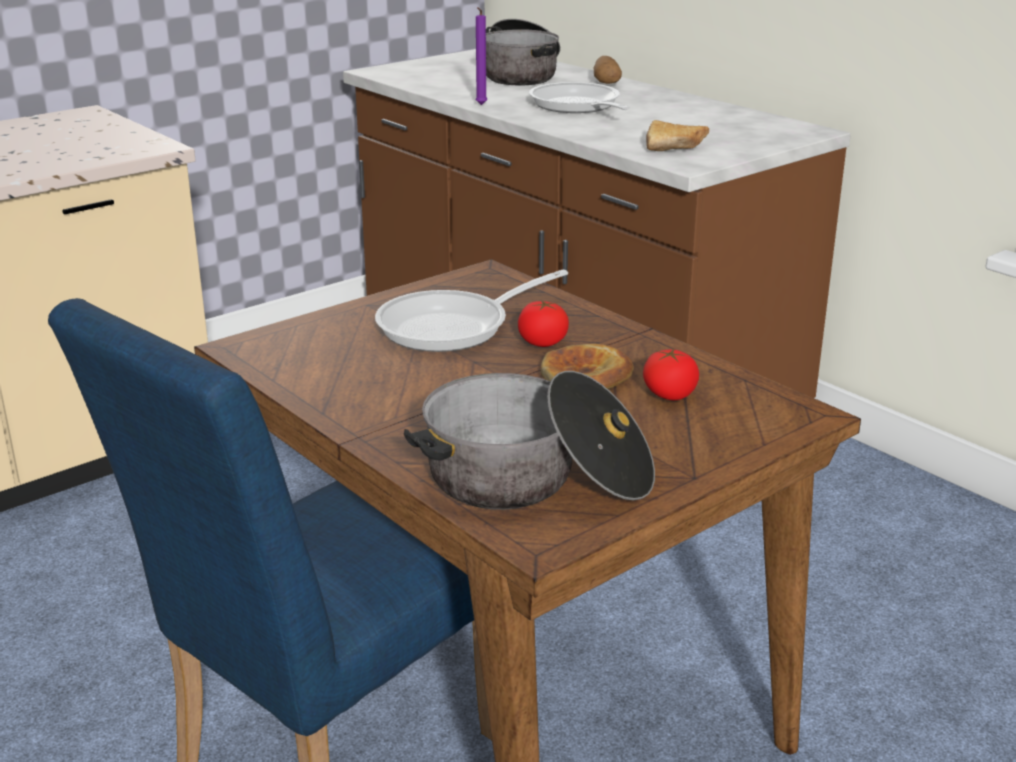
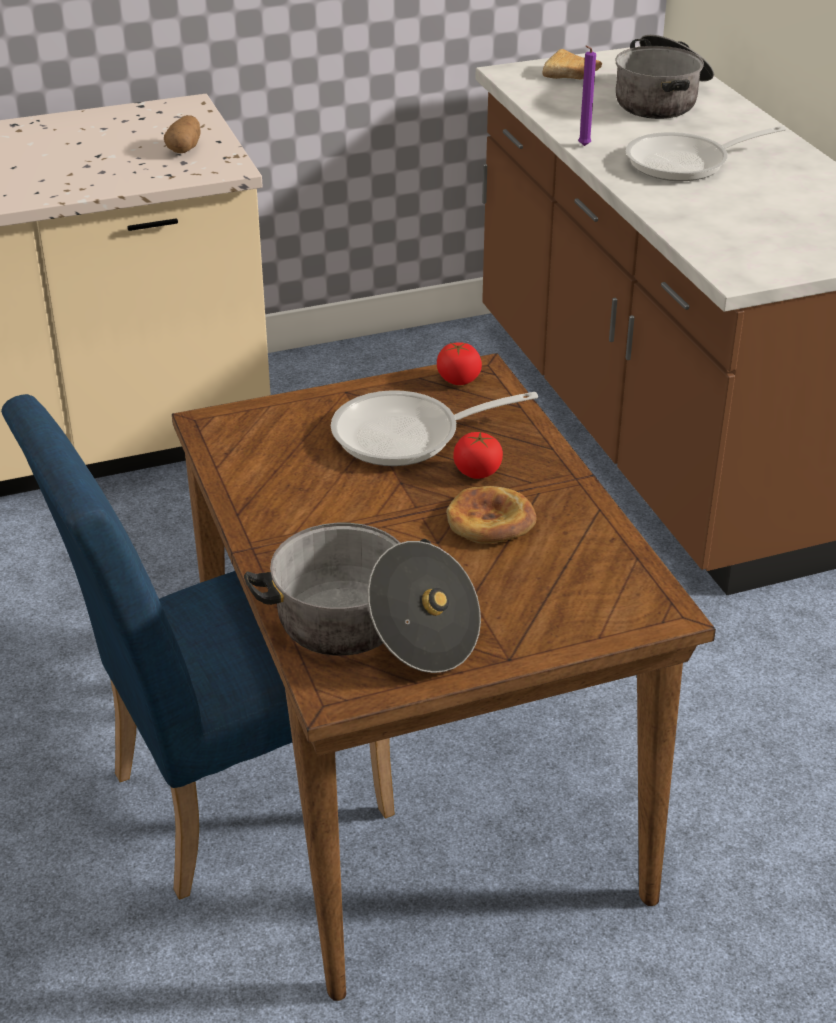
camera: 20 degrees right, 10 degrees up
(577, 106) = (686, 163): frying pan -> frying pan turned 105 degrees counterclockwise
(606, 83) = (746, 126): potato -> potato (185, 149)
(669, 394) = (552, 560): tomato -> tomato (458, 379)
(676, 147) = (745, 247): bread -> bread (572, 76)

